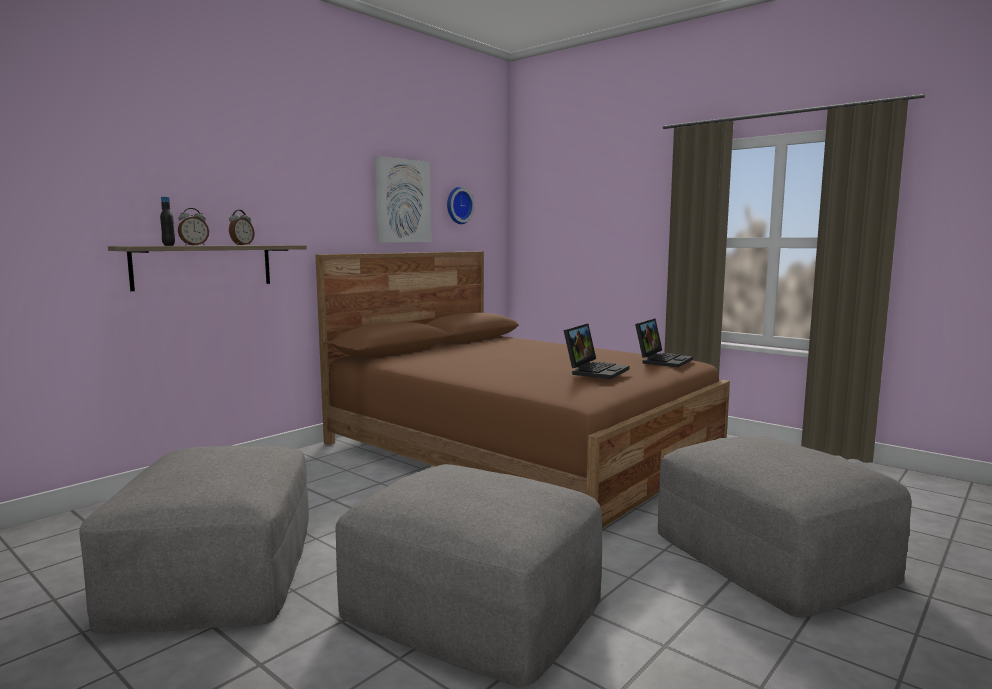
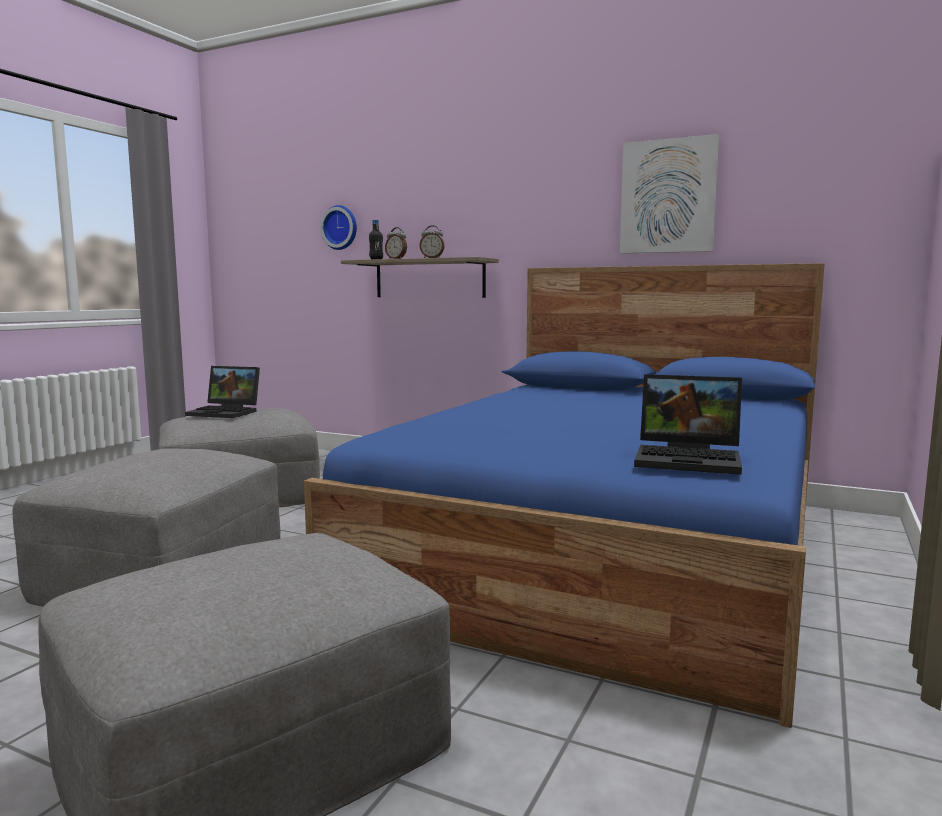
camera: 75 degrees right, 0 degrees up
(458, 205) = (784, 191): wall clock -> wall clock (341, 228)
(519, 448) = (607, 549): brown bed -> blue bed
(595, 371) = (505, 429): laptop -> laptop (226, 412)

